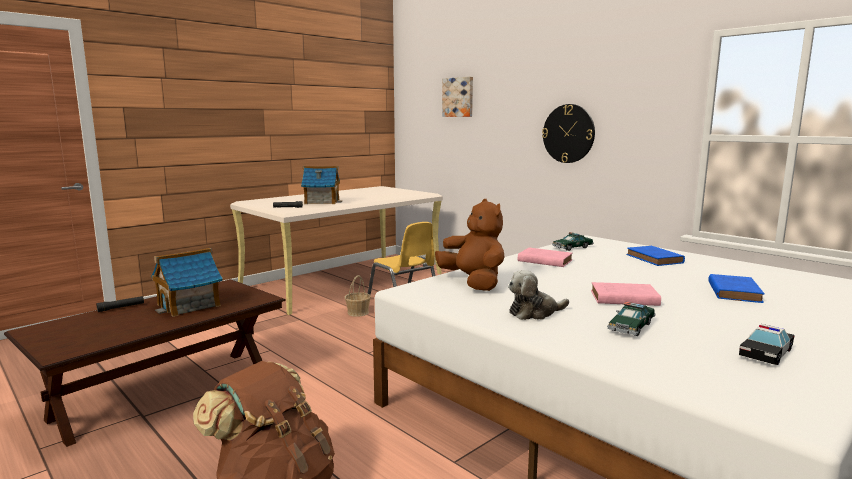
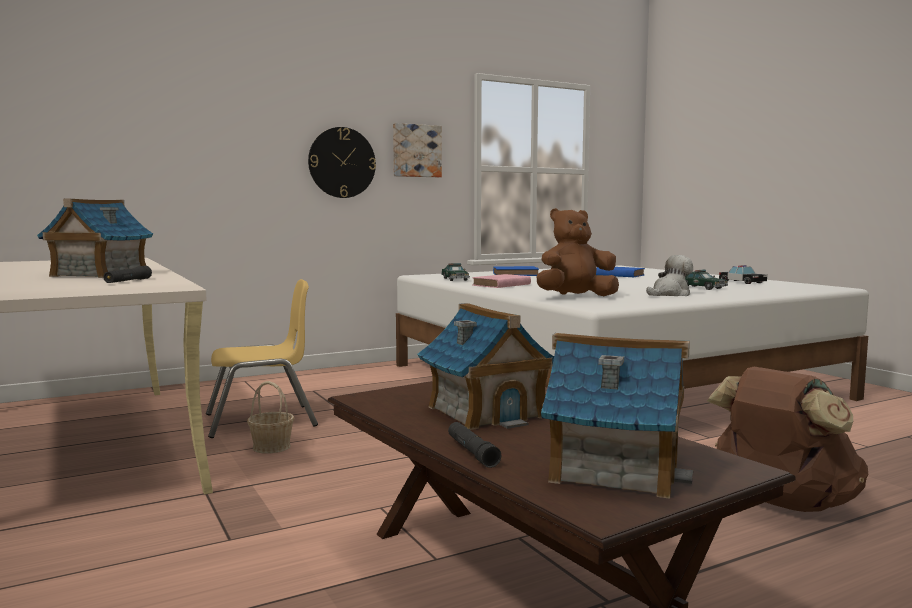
camera: 75 degrees left, 5 degrees down
(78, 331) = (614, 469): none -> toy house
(458, 97) = (142, 100): picture -> picture (416, 151)
(534, 312) = (670, 294): plush toy -> plush toy turned 120 degrees counterclockwise
(622, 298) = (631, 284): pink book -> none

